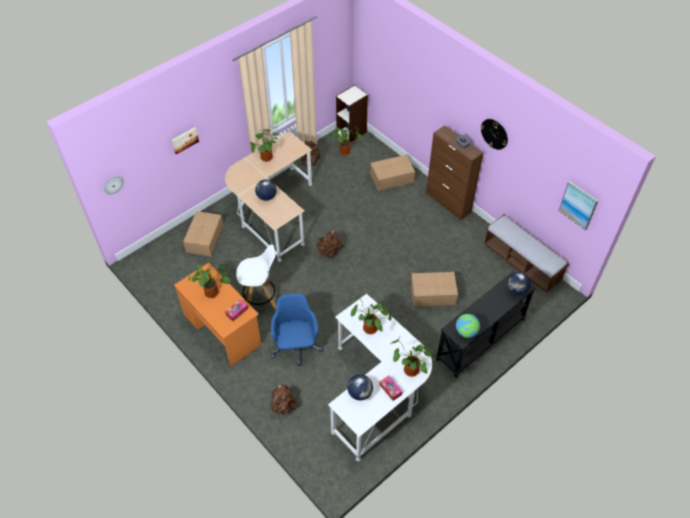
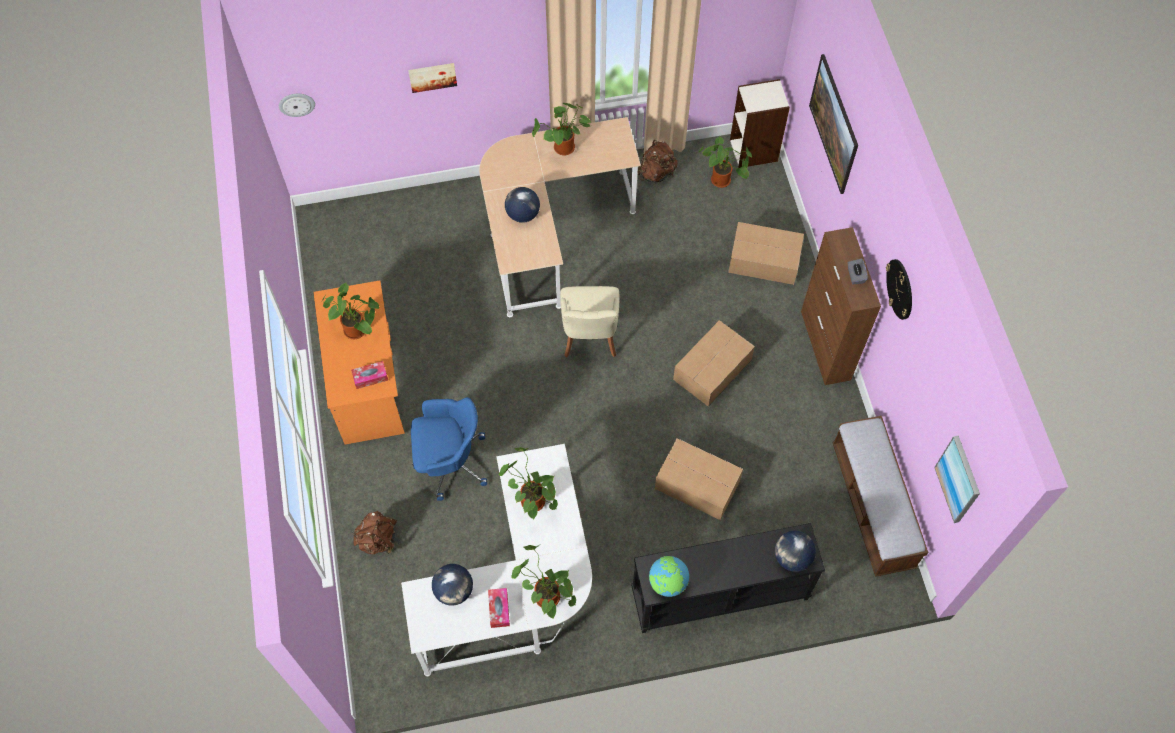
camera: 30 degrees right, 10 degrees up
(204, 239) = (426, 229): cardboard box -> cardboard box (711, 370)
(261, 302) = (444, 368): white stool -> none
(296, 346) = (449, 462): blue office chair -> blue office chair turned 60 degrees clockwise
(329, 252) = (589, 338): brown backpack -> beige chair
(407, 89) = (830, 136): none -> picture

